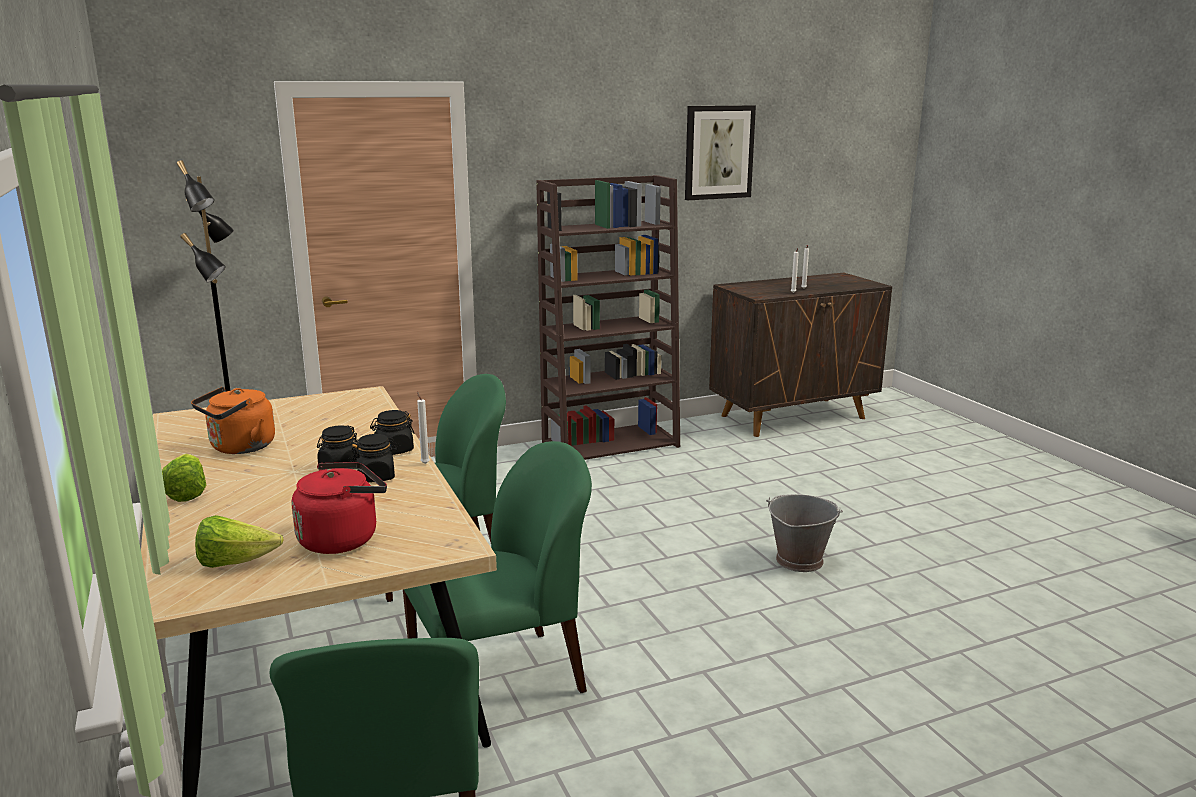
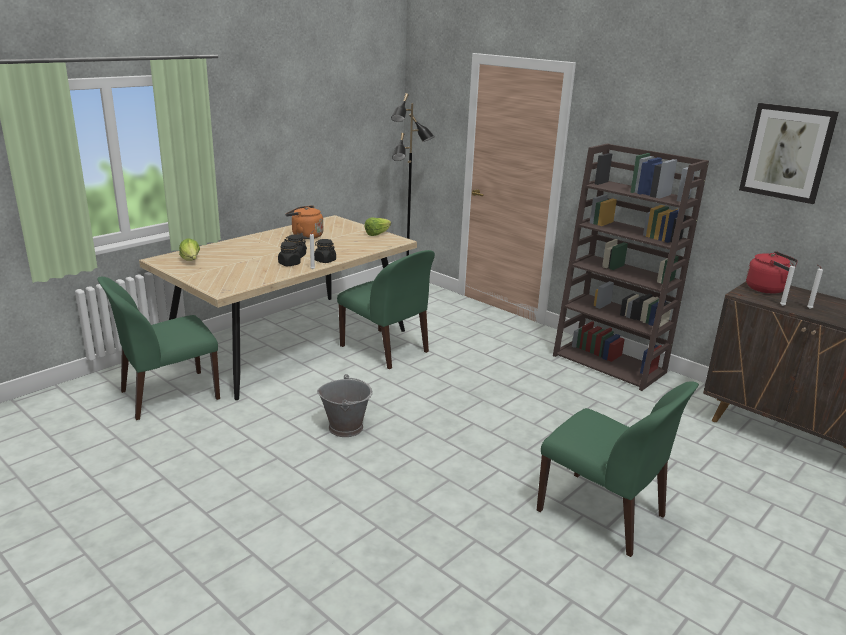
camera: 65 degrees right, 5 degrees up
(186, 493) = (251, 240): lettuce -> lettuce (377, 234)
(343, 539) = (220, 271): red kettle -> red kettle (768, 289)
(501, 679) = (290, 391): green chair -> green chair (603, 514)
(798, 560) = (499, 467): grey bucket -> grey bucket (346, 427)

